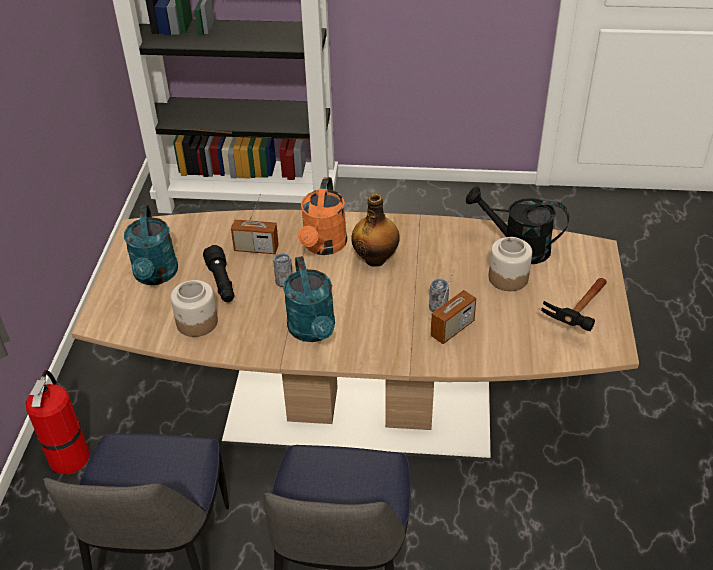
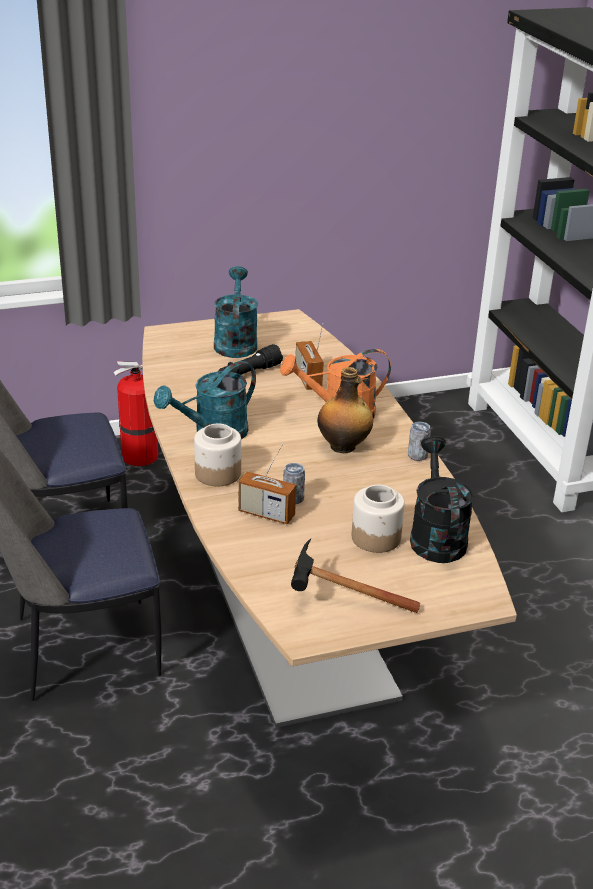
camera: 65 degrees right, 10 degrees down
(155, 276) = (235, 342): turquoise watering can -> turquoise watering can turned 120 degrees clockwise
(197, 323) = (188, 375): jar -> jar (217, 474)
(284, 282) = (271, 404): can -> can (417, 456)

